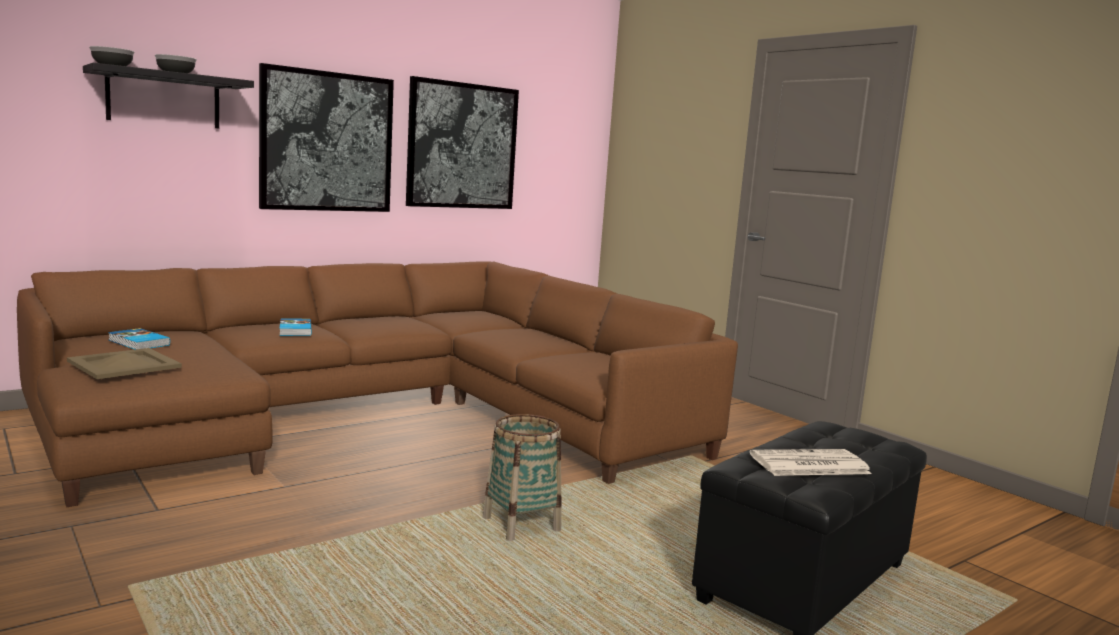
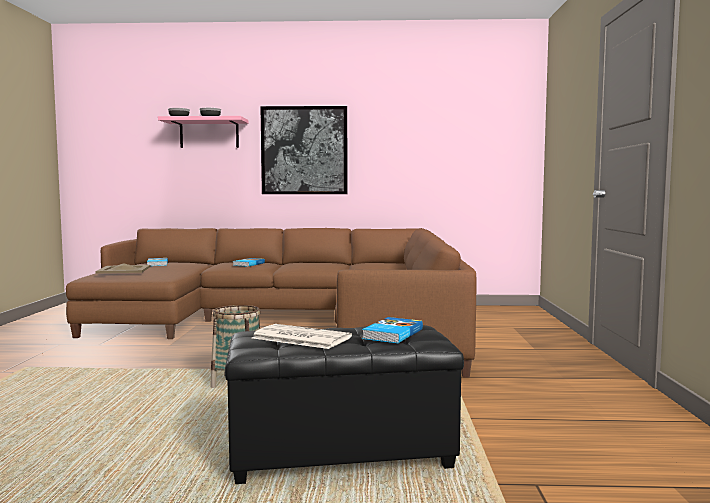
camera: 40 degrees right, 5 degrees down
(164, 99) = (209, 134): black shelf -> pink shelf
(462, 146) = (404, 146): picture -> none
(850, 441) = (391, 334): none -> book

